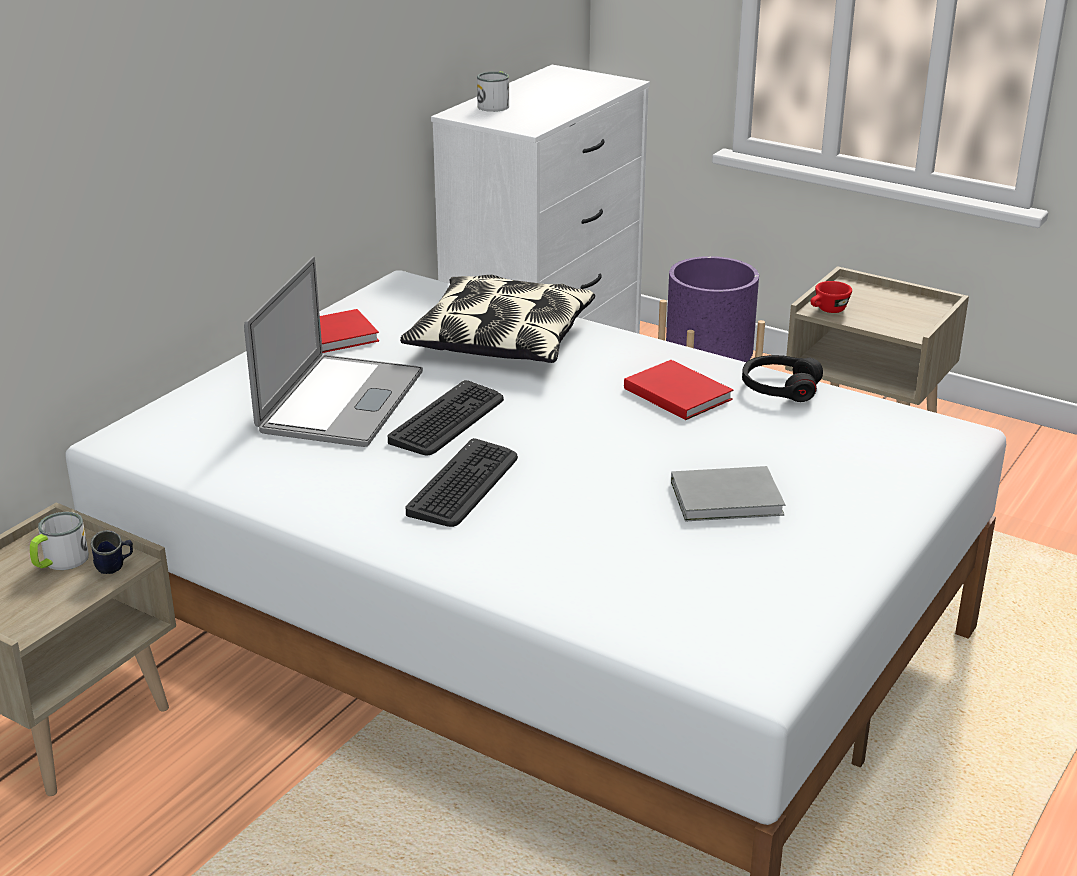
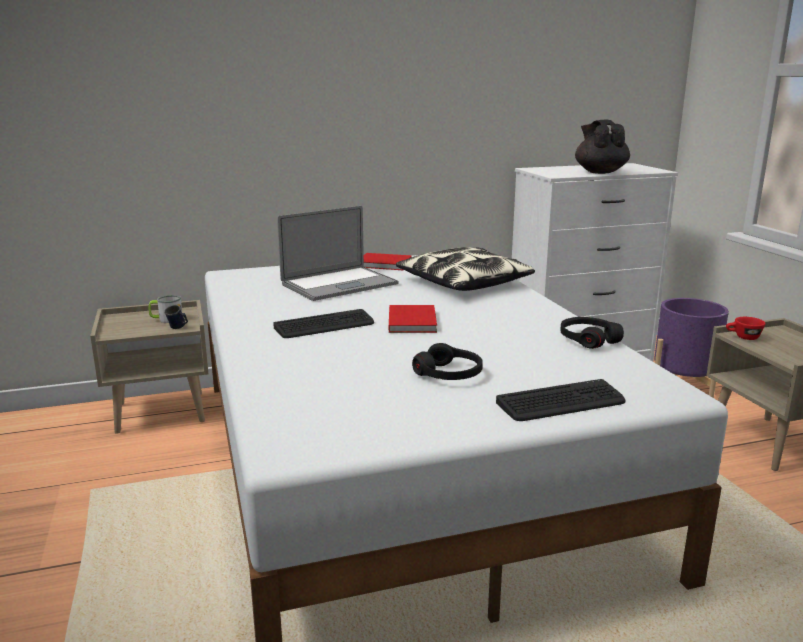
camera: 40 degrees right, 10 degrees down
(448, 420) = (371, 302): keyboard -> keyboard (561, 402)
(495, 105) = (559, 168): mug -> none
(563, 104) = (600, 172): none -> black teapot
(677, 392) = (517, 324): red book -> red book (413, 321)
(729, 499) = (449, 374): grey book -> black headphones

